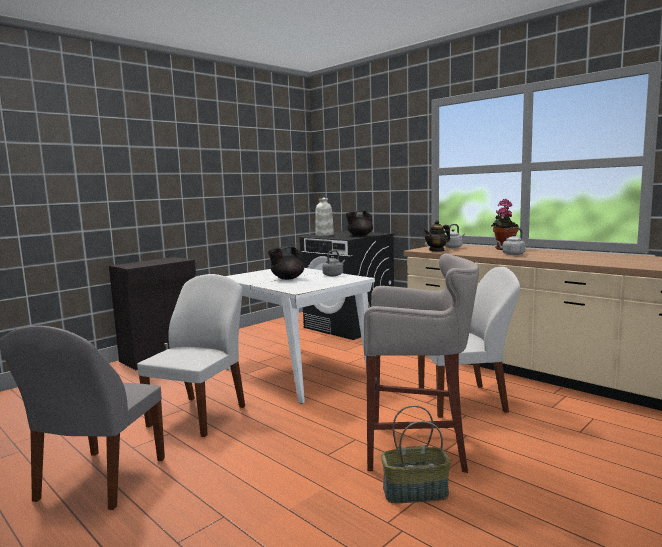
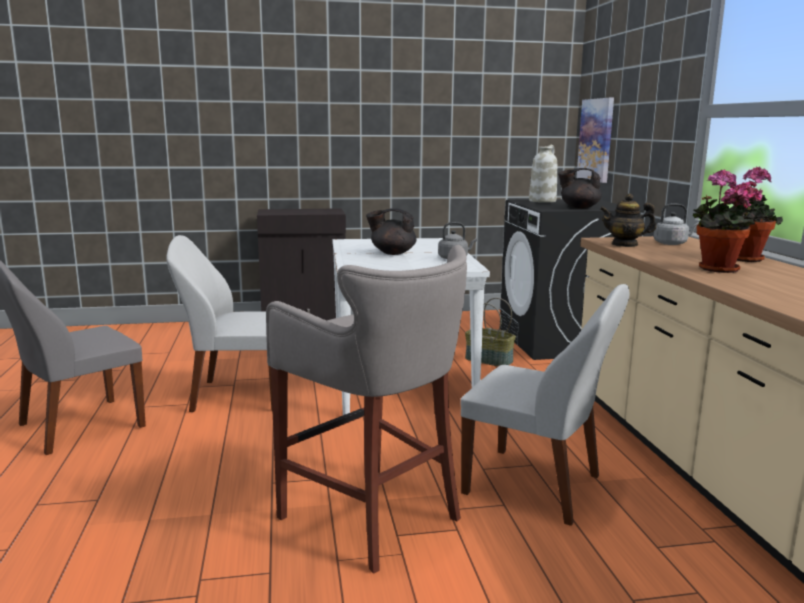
camera: 35 degrees right, 5 degrees up
(199, 415) = (237, 396): white chair -> white chair turned 150 degrees counterclockwise
(336, 193) = (596, 140): none -> picture
(415, 493) = (278, 564): basket -> basket (488, 360)
(512, 254) = (714, 269): grey kettle -> potted plant

